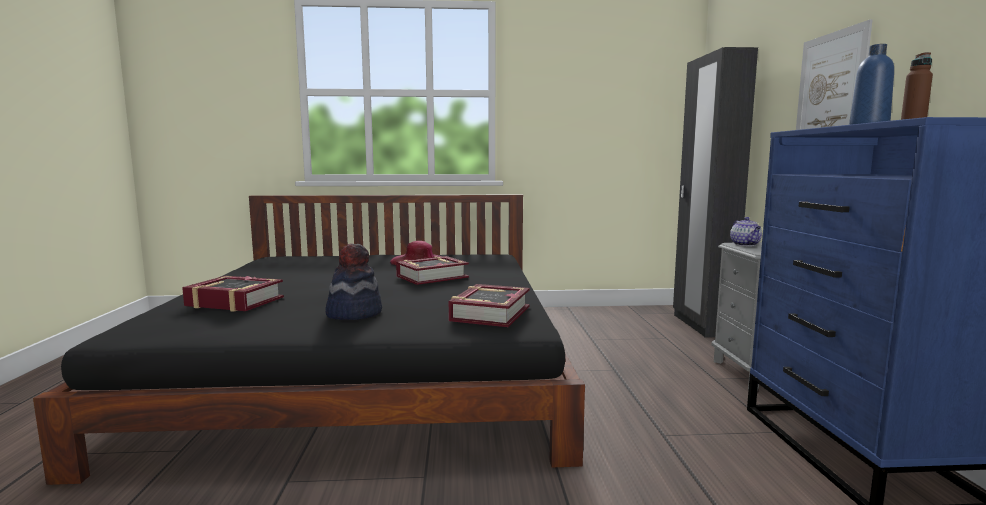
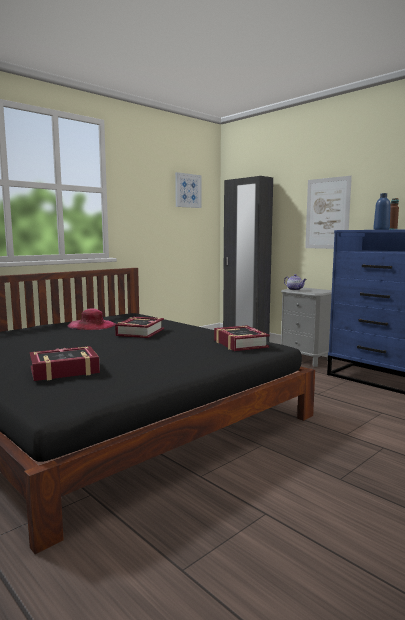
camera: 40 degrees left, 0 degrees up
(354, 313) = (169, 359): hat -> none
(634, 85) = (187, 190): none -> picture

